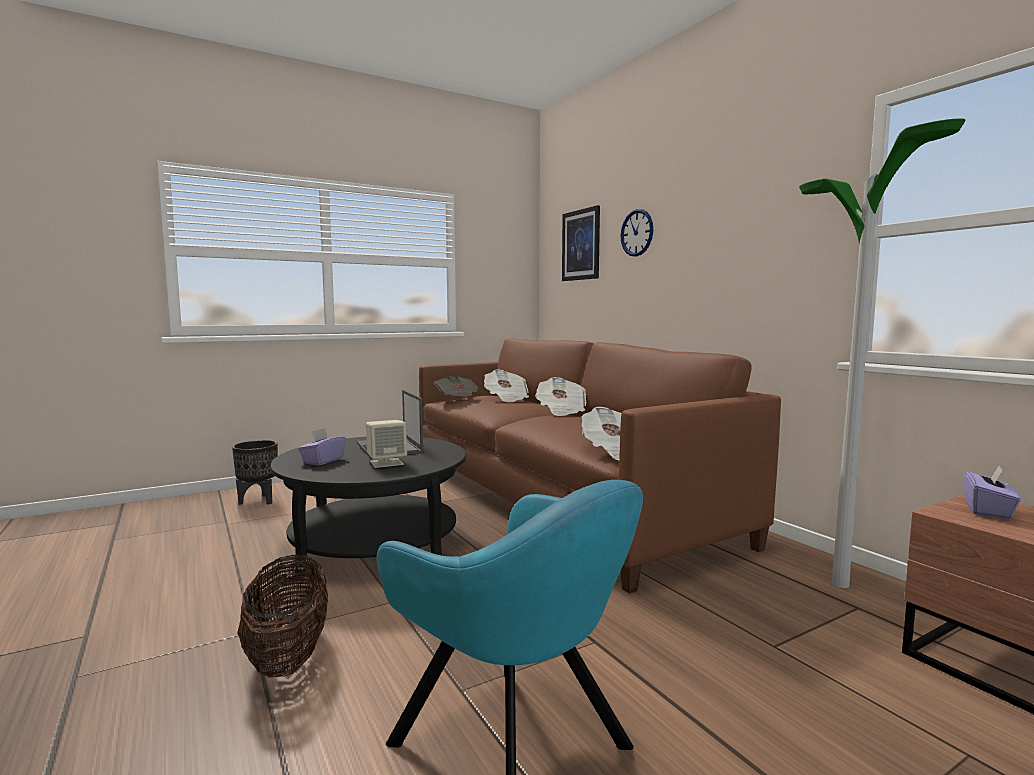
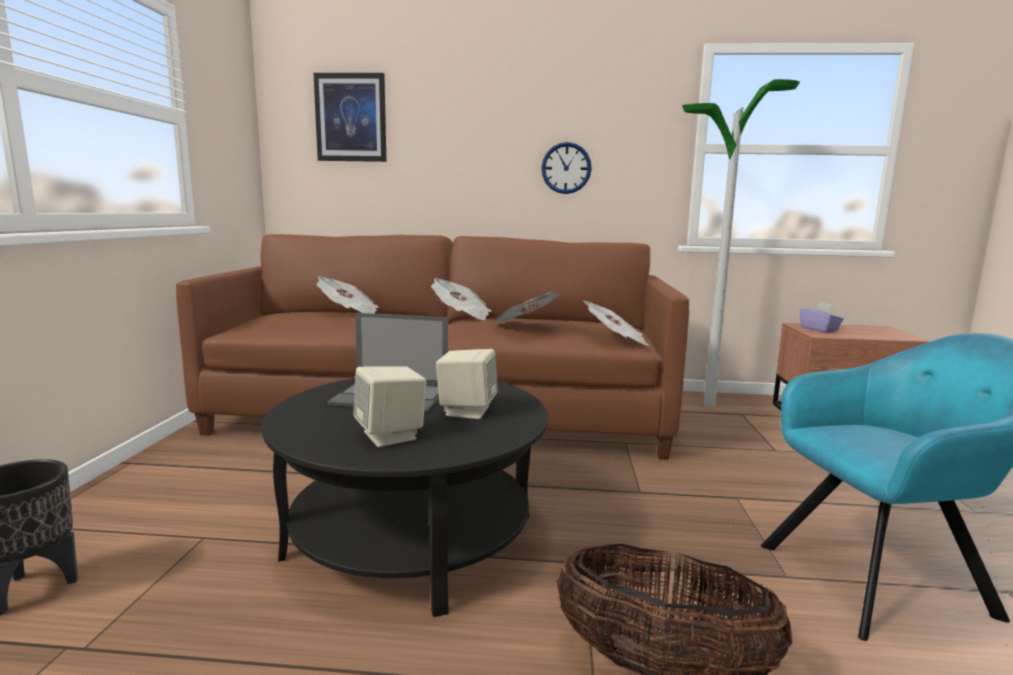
camera: 55 degrees left, 5 degrees up
(323, 461) = (391, 435): purple tissue box -> beige speaker
(457, 399) = (274, 324): newspaper -> newspaper (524, 326)
(637, 233) = (448, 115): wall clock -> wall clock (566, 168)

